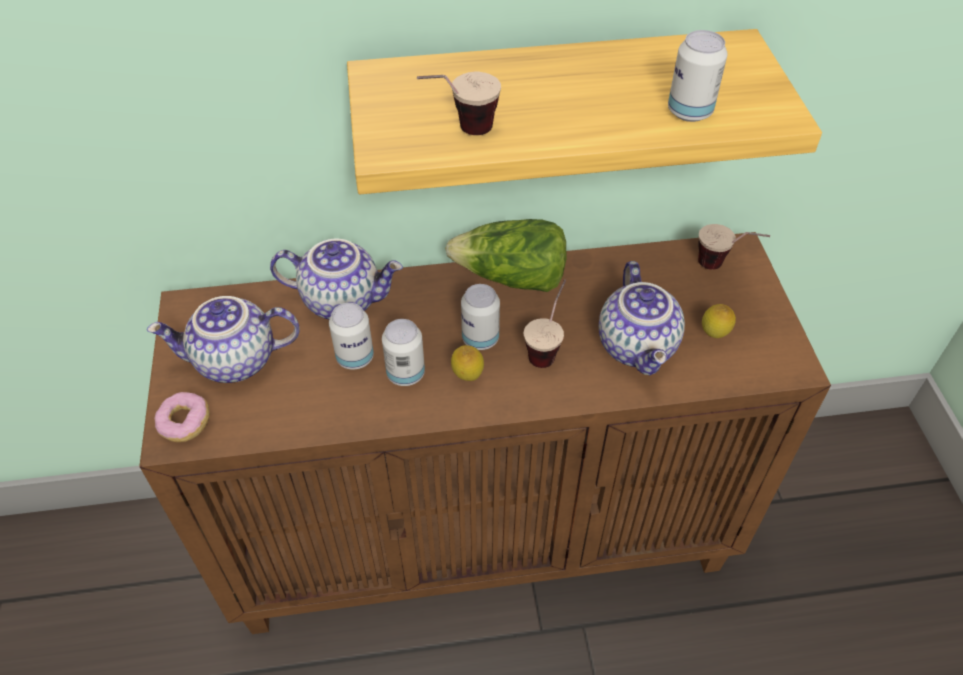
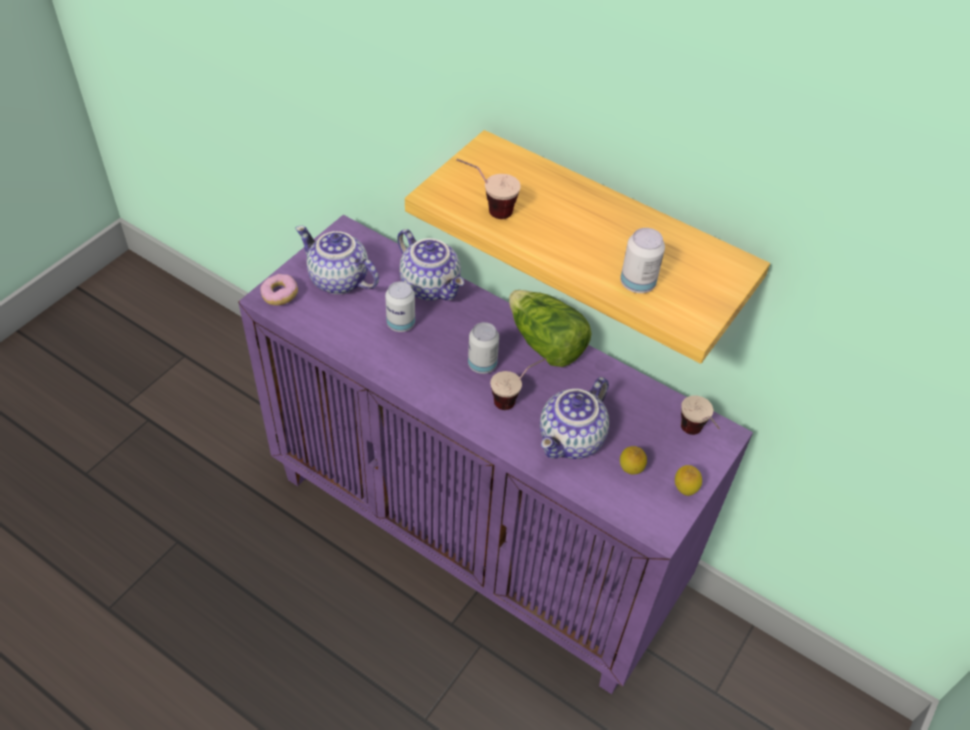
camera: 40 degrees right, 0 degrees up
(405, 374) = (417, 353): can -> none
(467, 377) = (448, 380): lemon -> lemon (684, 490)
(484, 534) = (477, 536): brown cabinet -> purple cabinet

